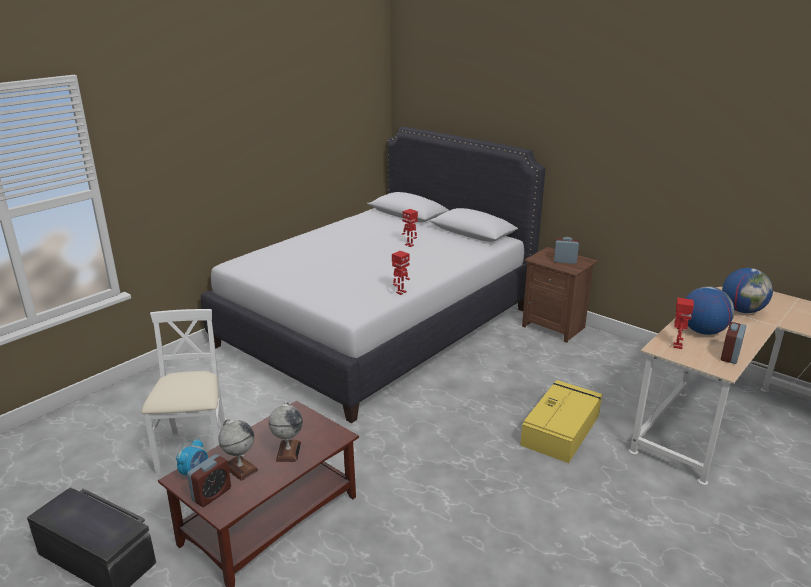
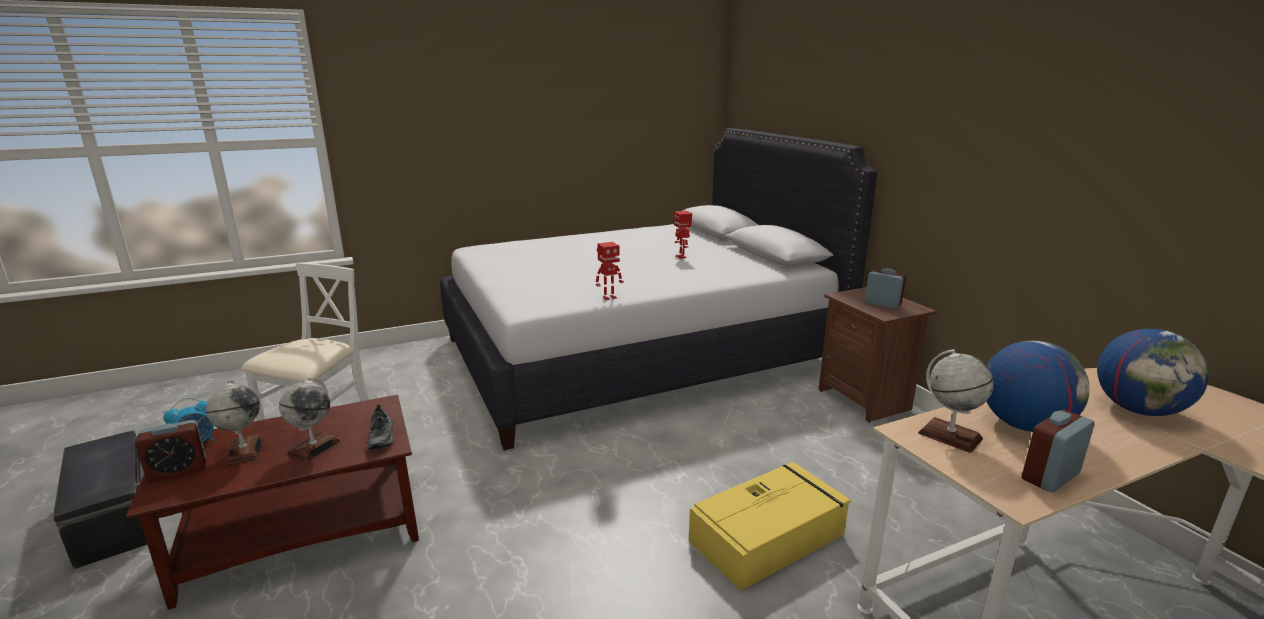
camera: 25 degrees right, 5 degrees down
(327, 432) = (382, 437): none -> shoe
(677, 346) = (949, 436): toy robot -> globe

